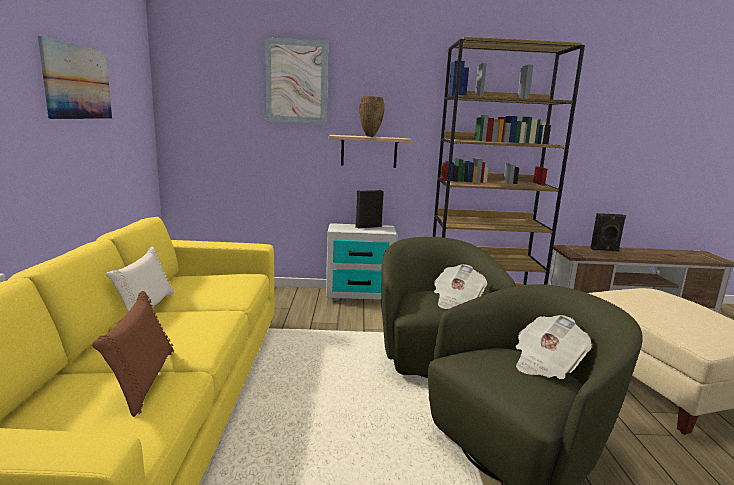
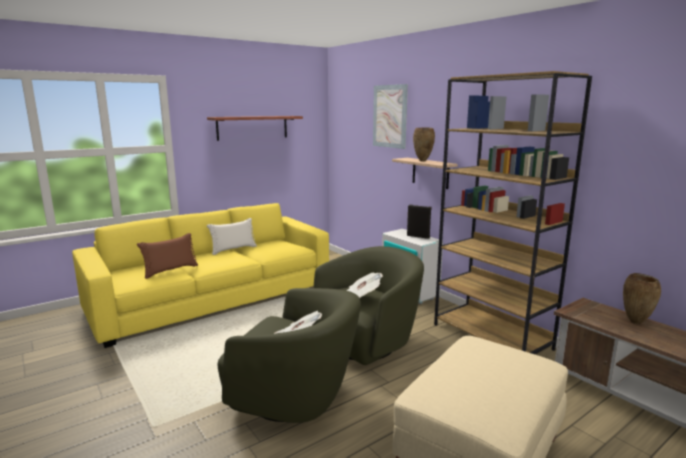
camera: 55 degrees right, 0 degrees up
(78, 82) = (252, 127): picture -> shelf
(605, 250) = (636, 322): black speaker -> brown vase

